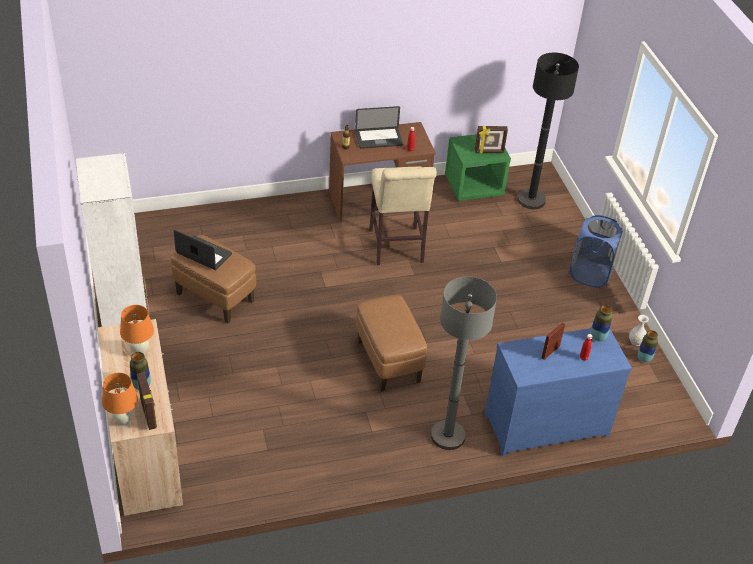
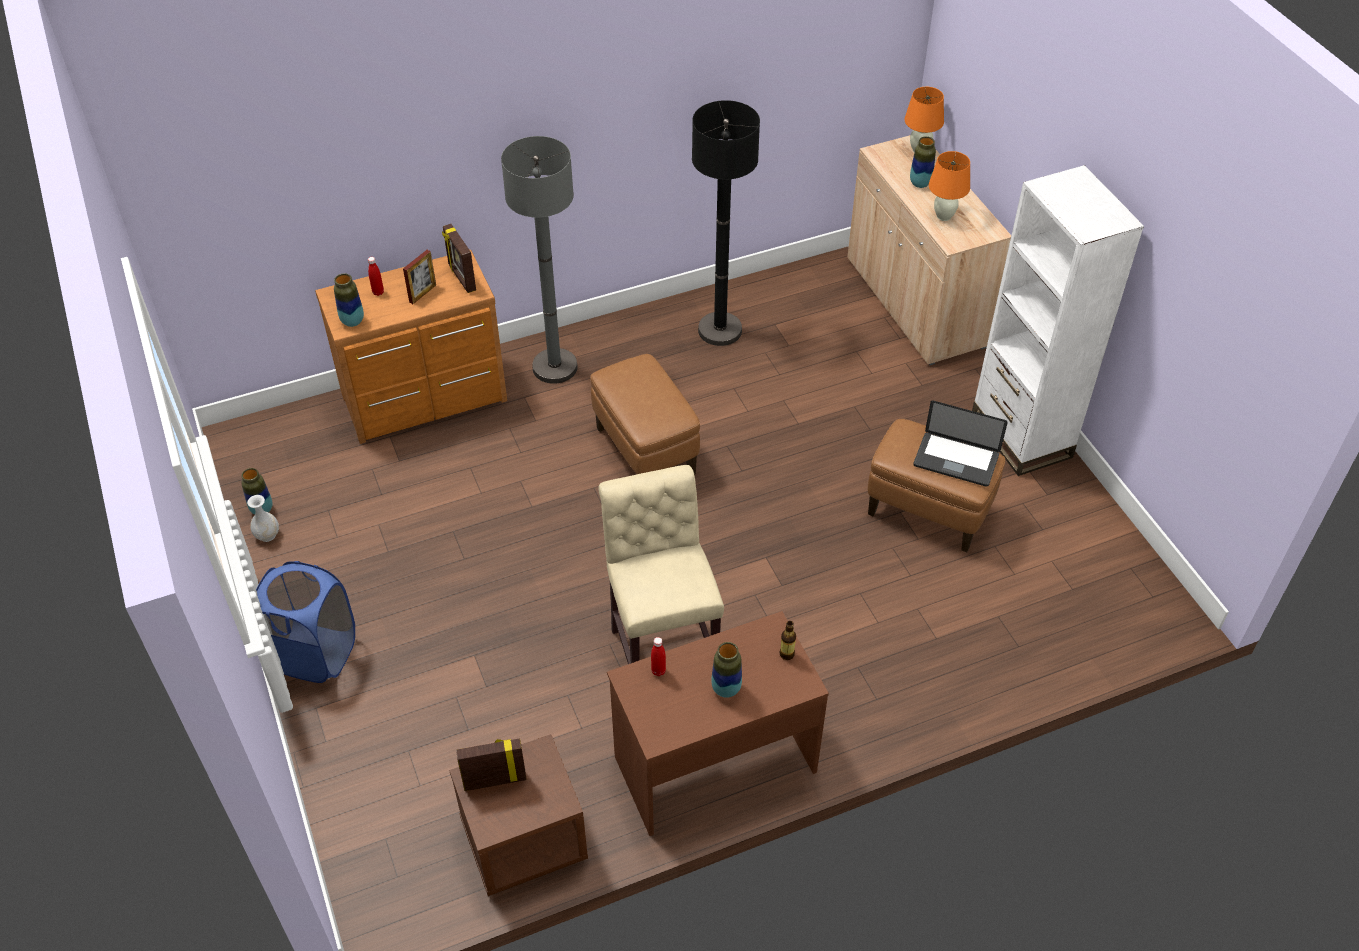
camera: 175 degrees right, 5 degrees up
(149, 414) = (895, 159): picture frame -> picture frame (461, 278)
(379, 139) = (726, 689): laptop -> vase
(474, 186) = (523, 841): green nightstand -> brown nightstand
(531, 200) = (404, 822): black floor lamp -> black floor lamp (720, 330)
(544, 422) = (426, 400): blue dresser -> brown dresser

